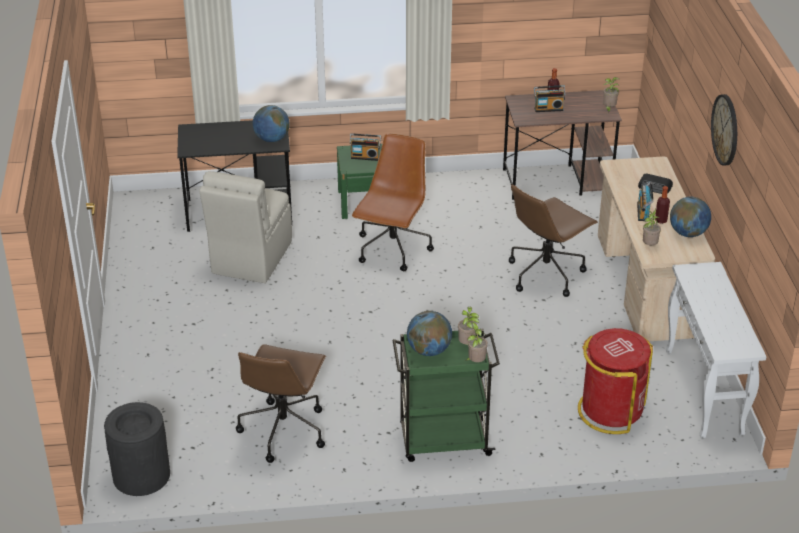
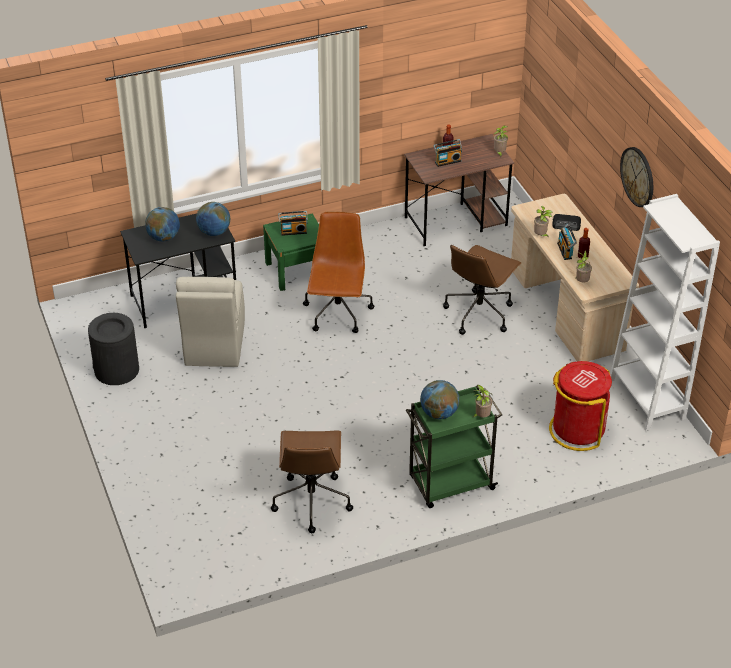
camera: 15 degrees left, 5 degrees up
(141, 475) = (206, 567): black trash can -> black trash can (116, 370)
(467, 345) = (469, 403): potted plant -> potted plant (541, 236)
(688, 233) = (609, 265): globe -> globe (164, 237)
(704, 392) = (646, 399): white console table -> white bookcase

